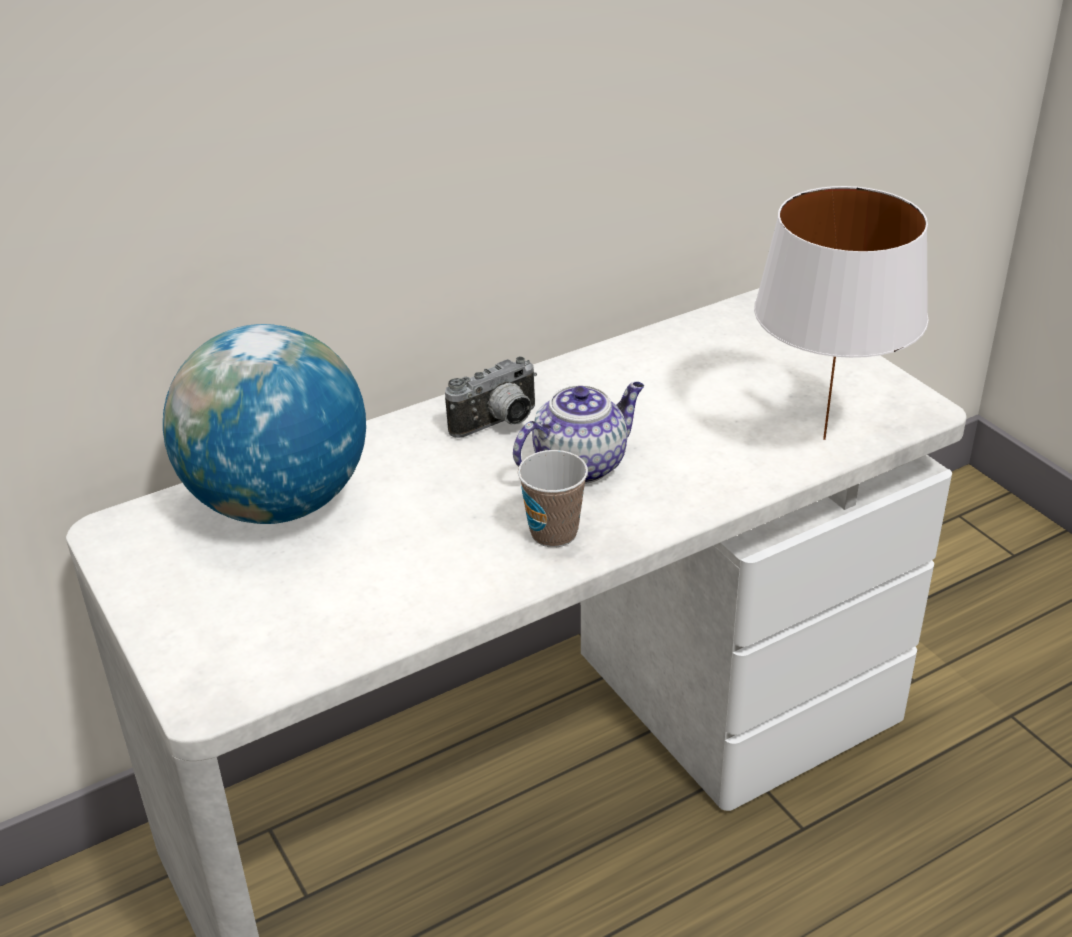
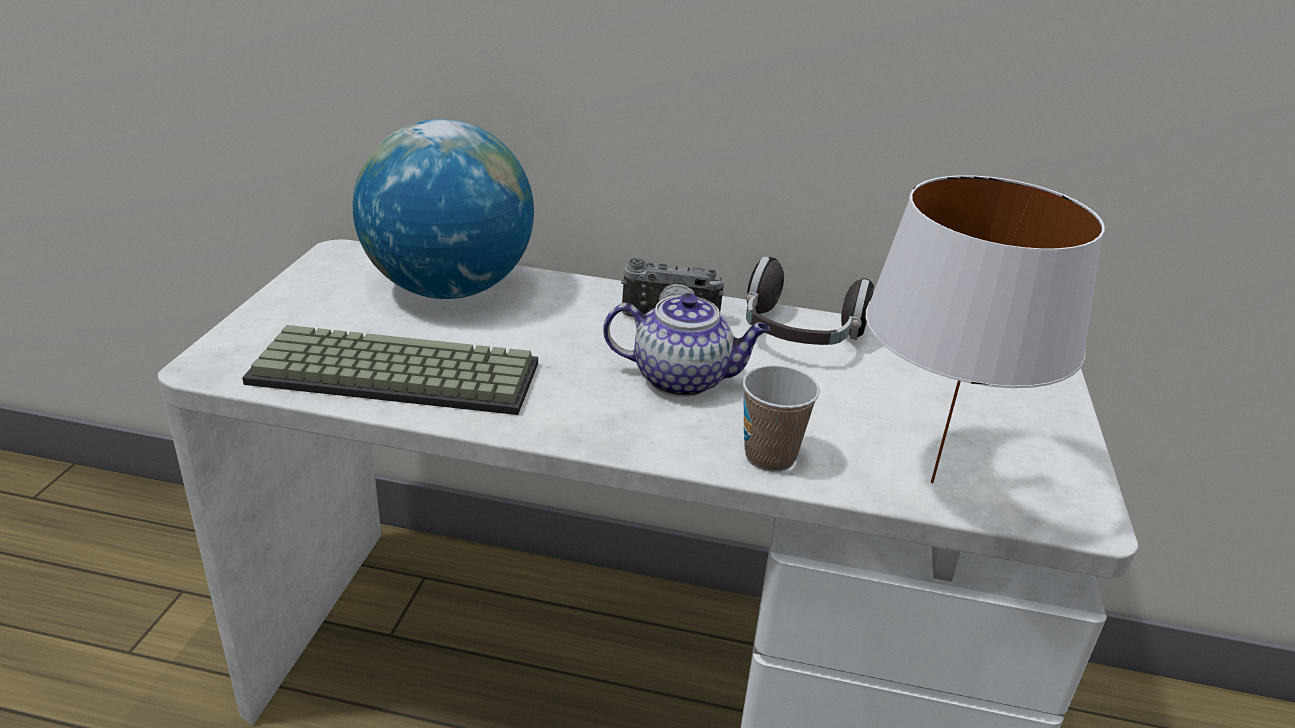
camera: 40 degrees right, 5 degrees down
(374, 603) = (391, 376): none -> keyboard
(554, 533) = (581, 409): cup -> cup (770, 457)
(602, 380) = (799, 337): none -> headphones

